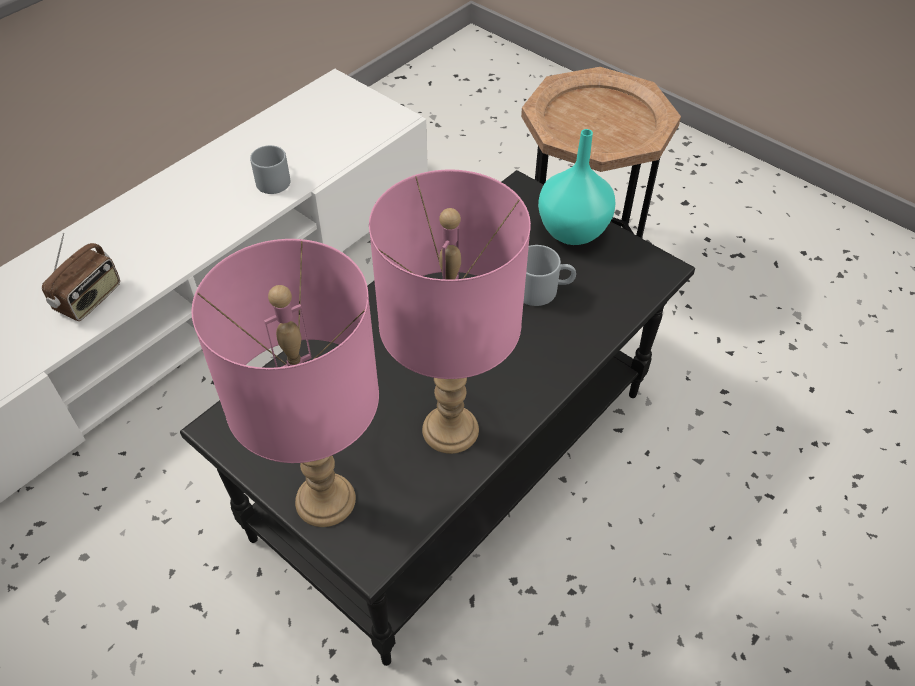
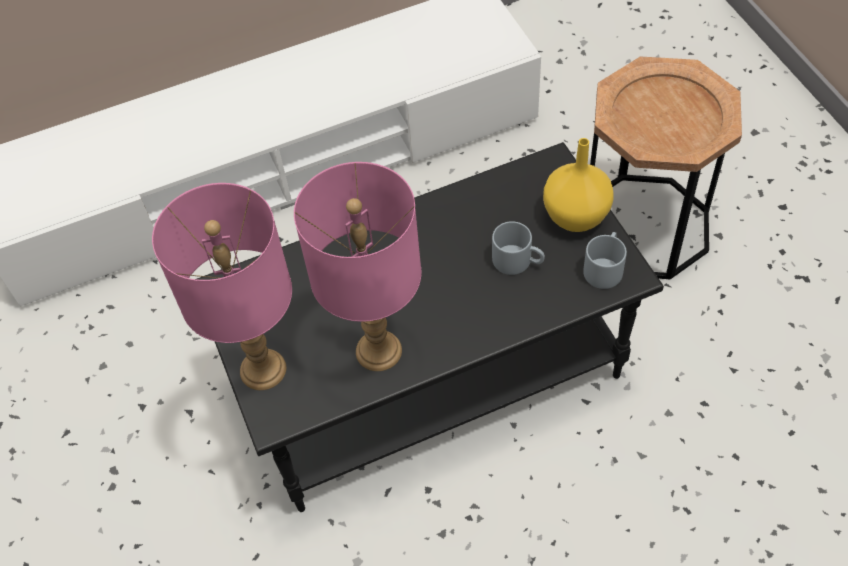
camera: 30 degrees right, 5 degrees up
(90, 299) = (194, 145): radio -> none
(273, 178) = (379, 79): grey mug -> grey mug (604, 267)
(571, 232) = (574, 216): turquoise vase -> yellow vase

